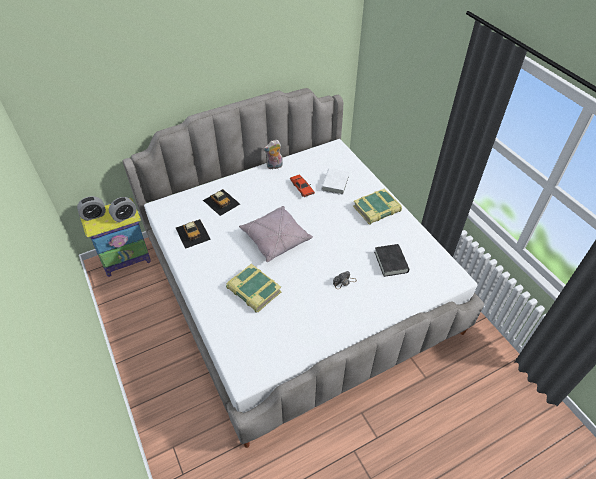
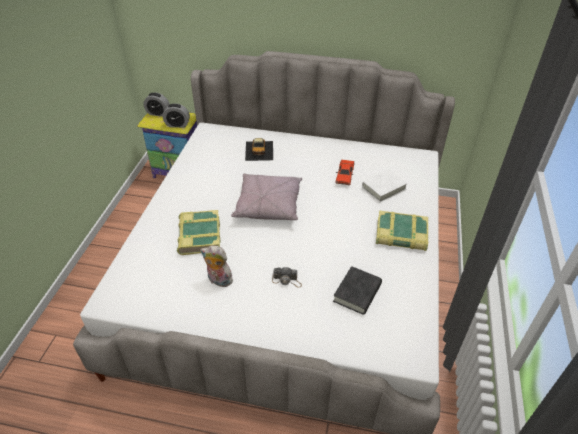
camera: 40 degrees right, 5 degrees down
(193, 233) = (208, 162): toy car -> none
(274, 166) = (340, 145): plush toy -> plush toy (218, 281)

